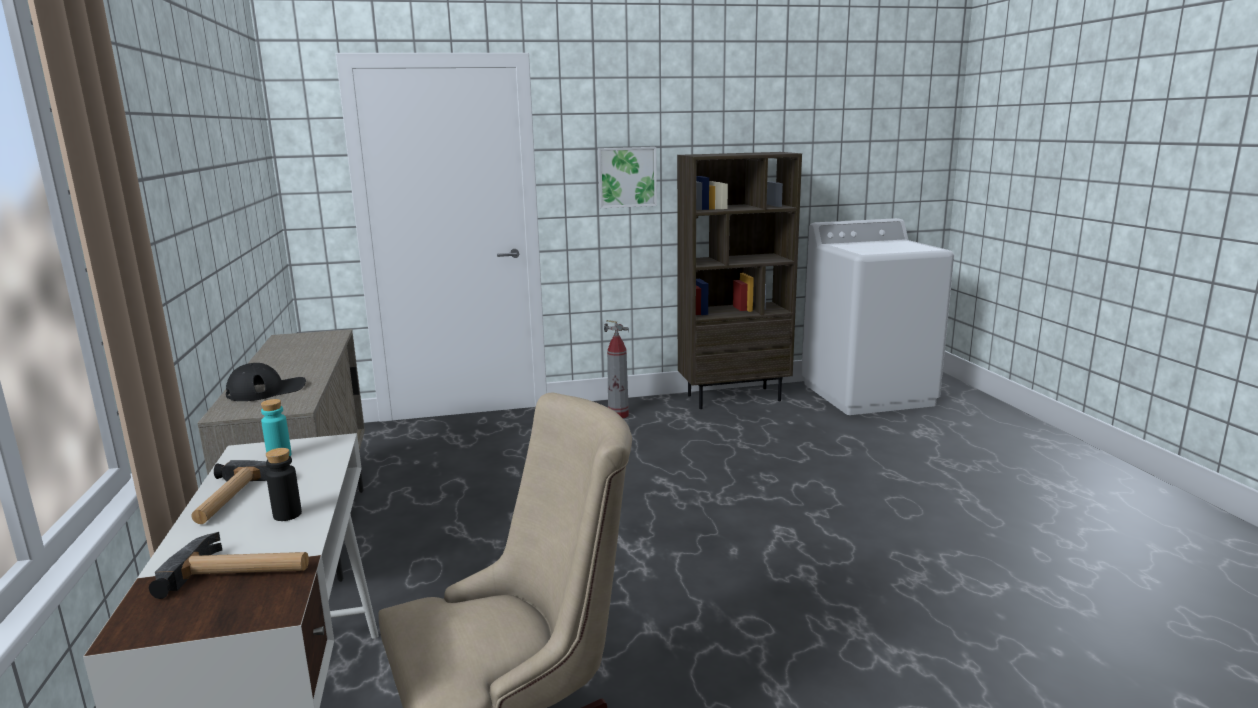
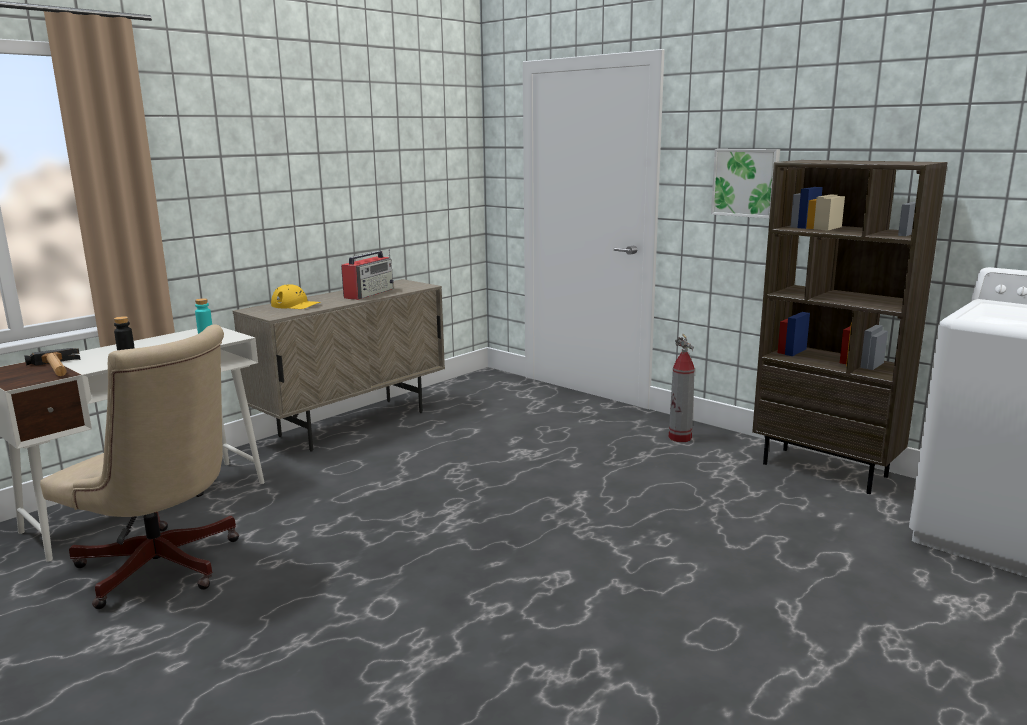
camera: 55 degrees right, 0 degrees up
(231, 498) = (142, 344): hammer -> none
(267, 390) = (295, 305): black cap -> yellow cap
(305, 355) = (369, 293): none -> radio

